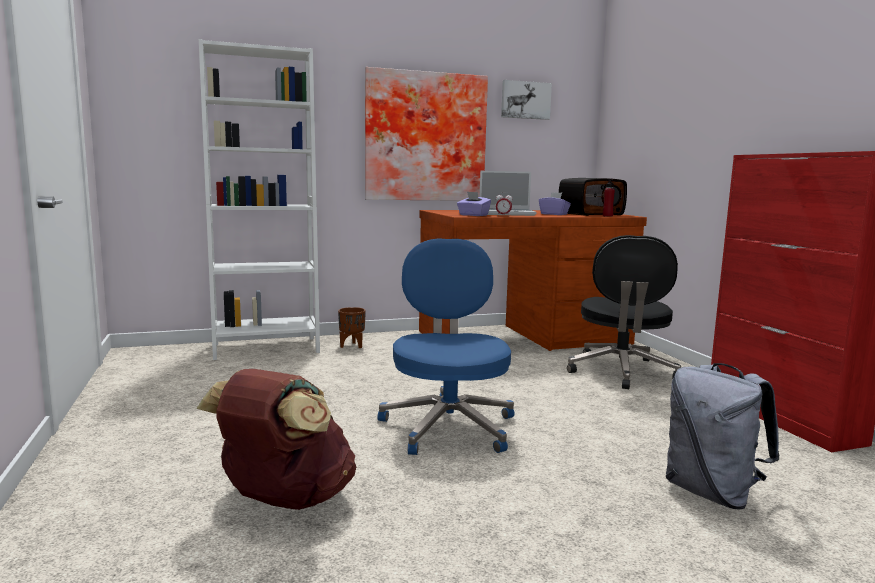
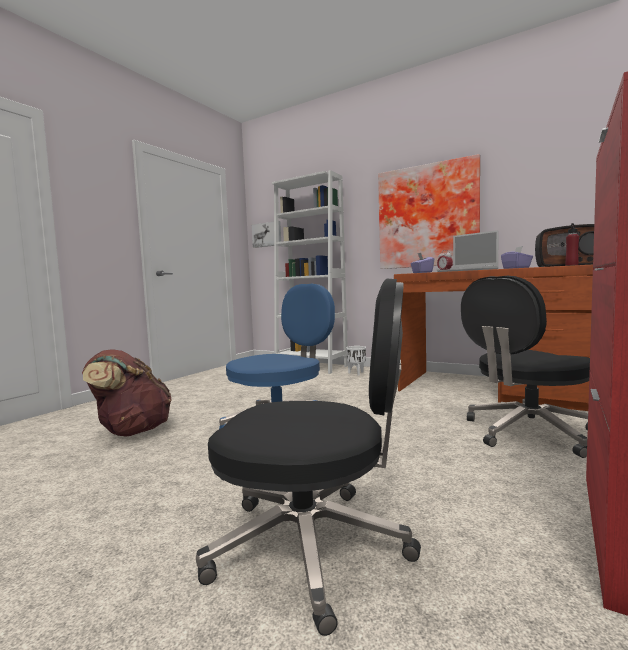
camera: 50 degrees right, 5 degrees down
(352, 346) = (357, 373): brown planter -> white planter
(525, 100) = (526, 166): picture -> picture (267, 234)
(712, 493) = (314, 546): grey backpack -> black office chair

